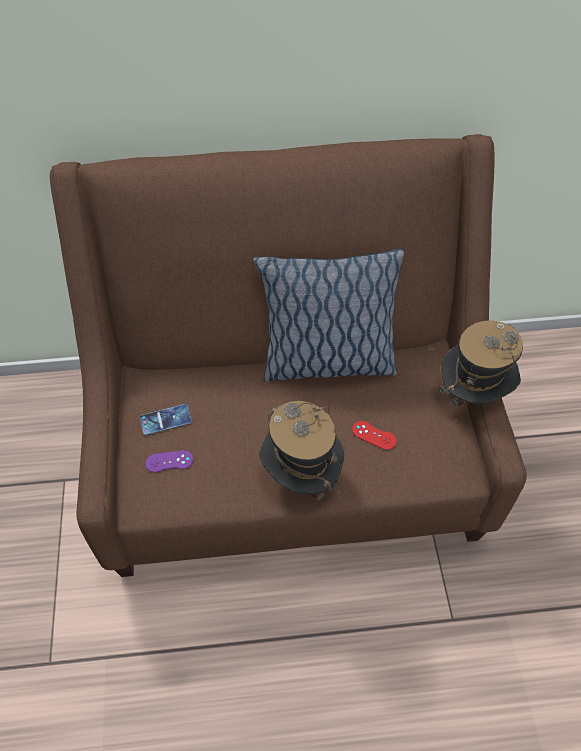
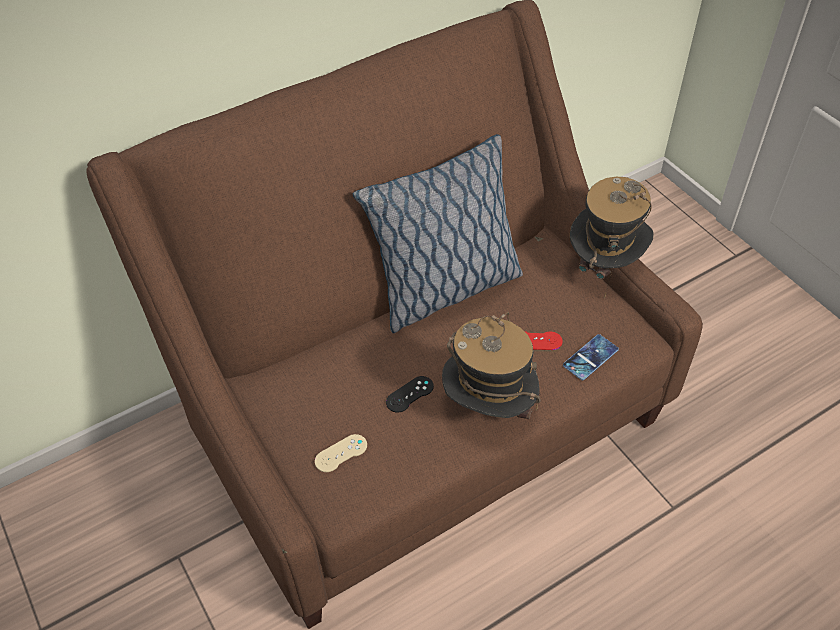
camera: 25 degrees left, 5 degrees down
(165, 419) = (309, 413): phone -> phone (590, 357)
(169, 461) = (341, 453): purple game controller -> beige game controller
(247, 437) = (409, 394): none -> black game controller

